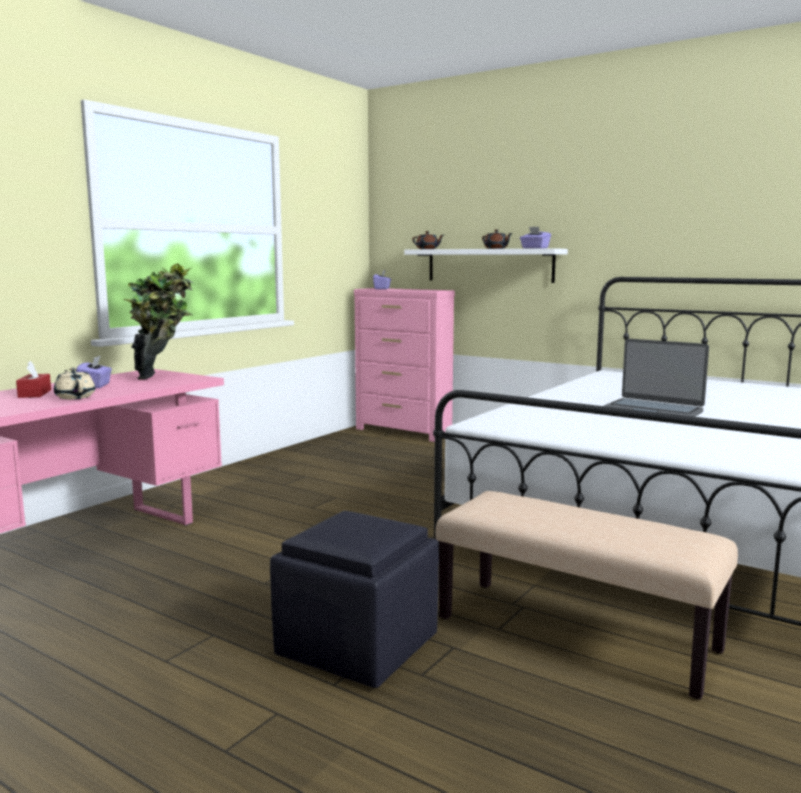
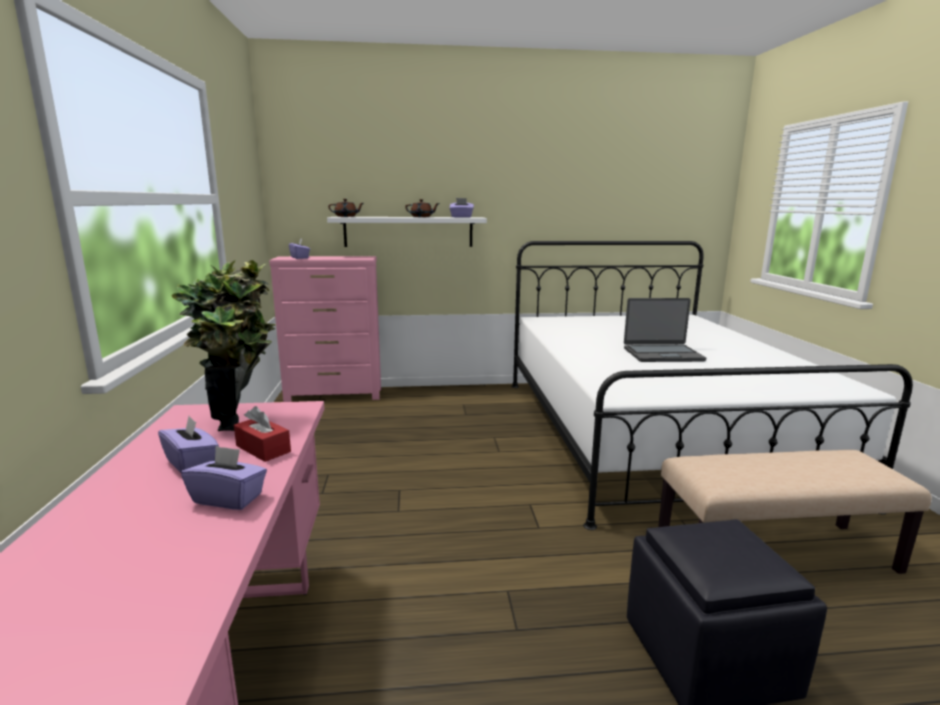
camera: 40 degrees left, 5 degrees up
(35, 393) = (131, 514): red tissue box -> red tissue box (263, 449)
(75, 397) = (229, 498): beige teapot -> purple tissue box

